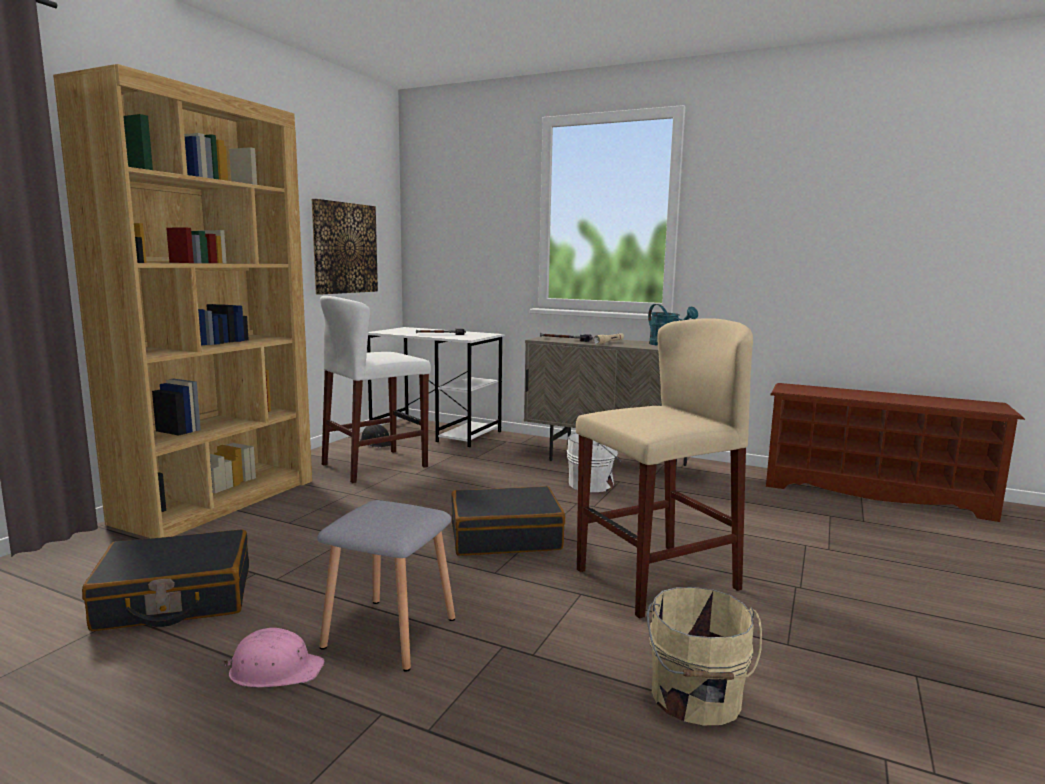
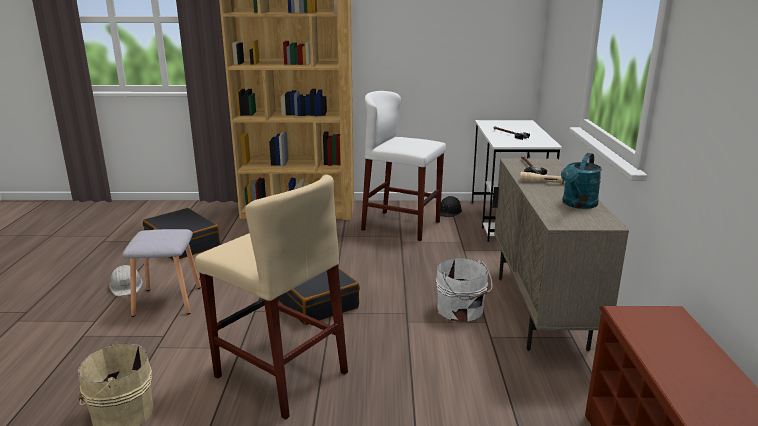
camera: 65 degrees right, 10 degrees up
(275, 670) = (126, 286): pink hard hat -> white hard hat
(344, 248) = (461, 47): picture -> none

